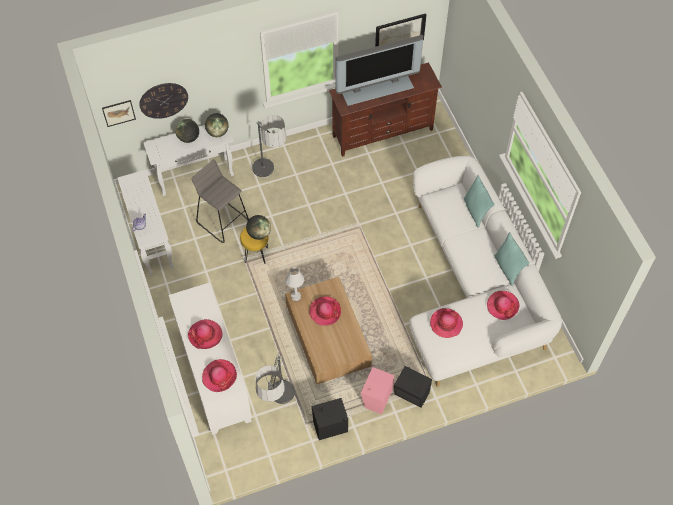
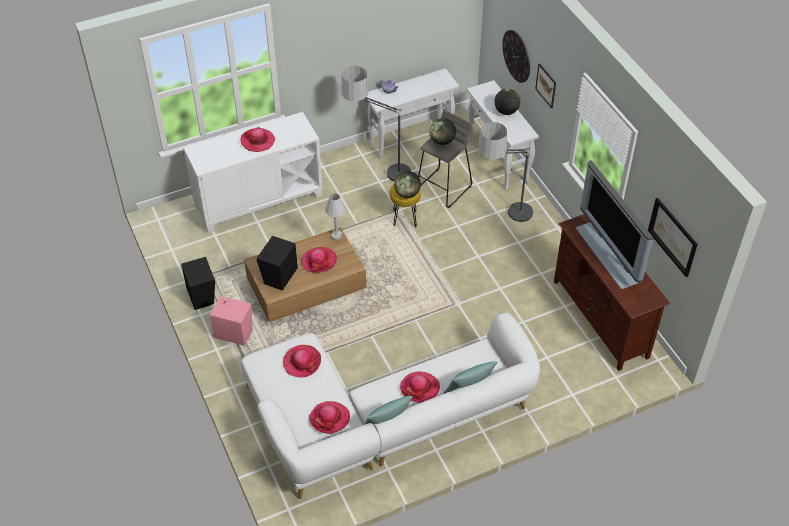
camera: 85 degrees right, 10 degrees down
(118, 113) = (493, 28): picture -> picture (546, 85)
(217, 132) = (518, 132): globe -> globe (442, 141)
(219, 376) = (212, 155): hat -> hat (420, 388)
(280, 411) = (218, 254): floor lamp -> floor lamp (378, 174)
(411, 395) = (236, 363): black speaker -> black speaker (279, 275)

